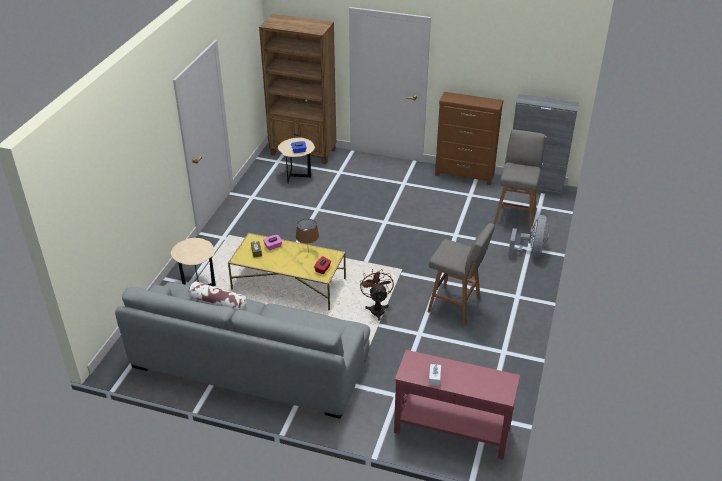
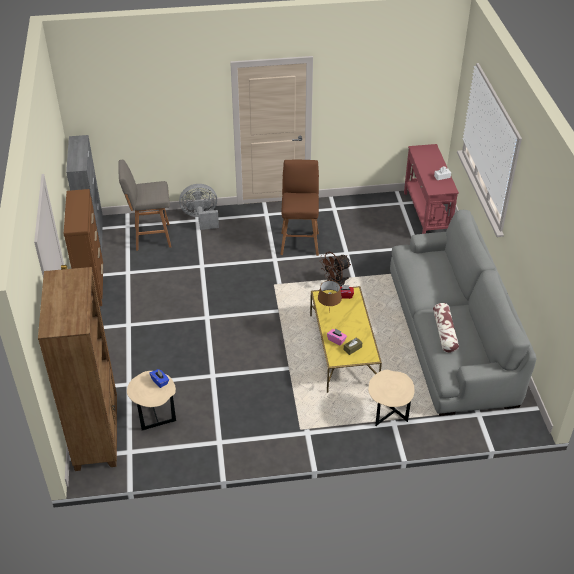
camera: 115 degrees left, 5 degrees up
(456, 305) = (299, 242): grey stool -> brown stool

